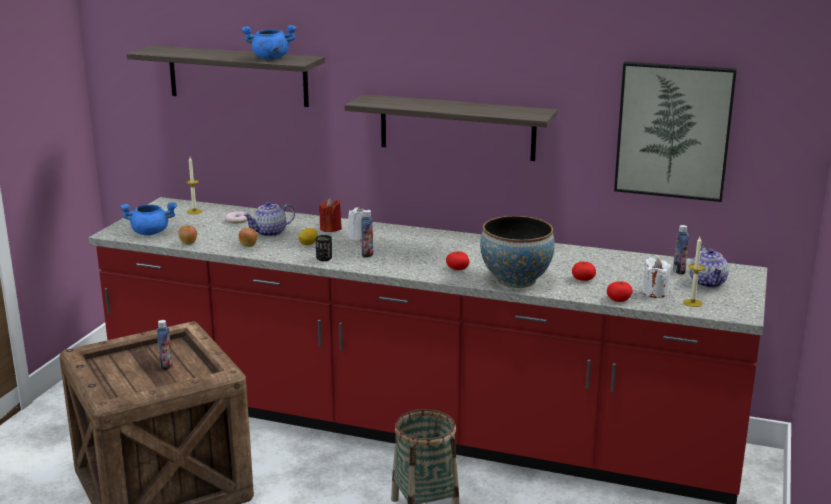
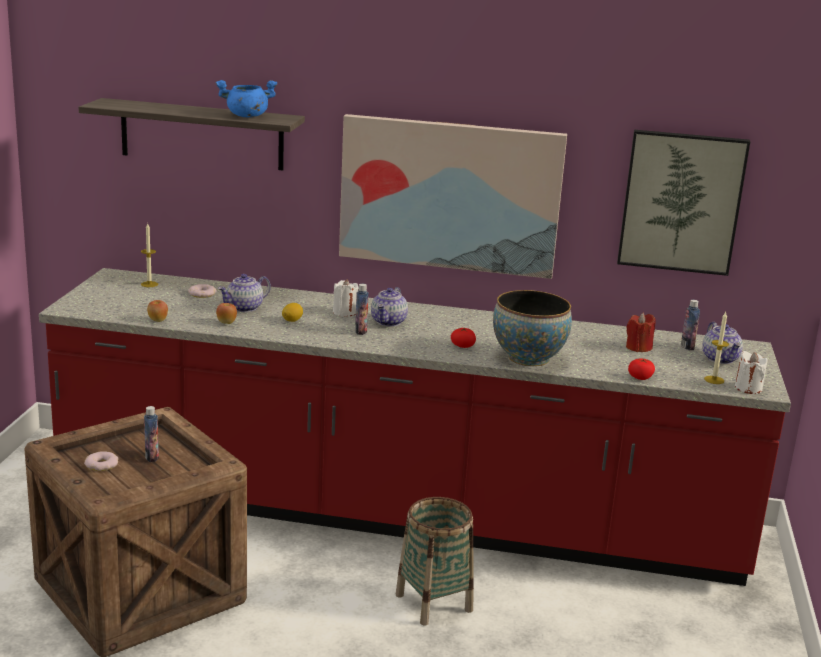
camera: 10 degrees left, 0 degrees up
(120, 371) = (102, 465): none -> donut
(151, 232) = (109, 308): blue cooking pot -> none
(324, 259) = (316, 337): black cup -> none
(330, 229) = (309, 303): red candle -> red candle (638, 348)
(397, 246) = (389, 322): none -> teapot
(457, 127) = (450, 195): shelf -> picture
(583, 279) = (596, 356): tomato -> none
(655, 293) = (673, 370): white candle -> white candle (748, 388)

